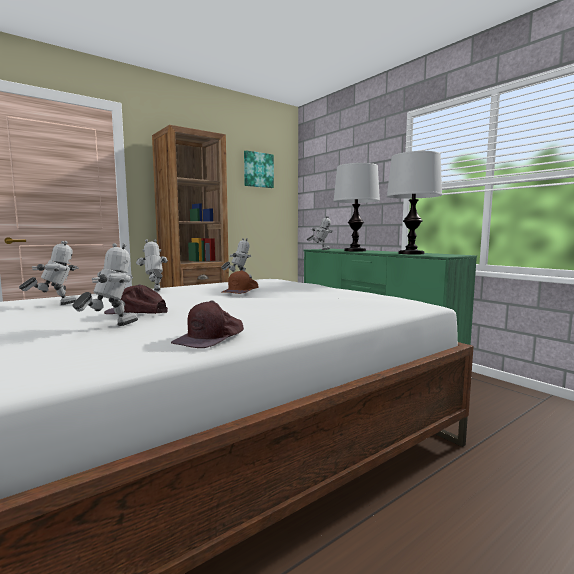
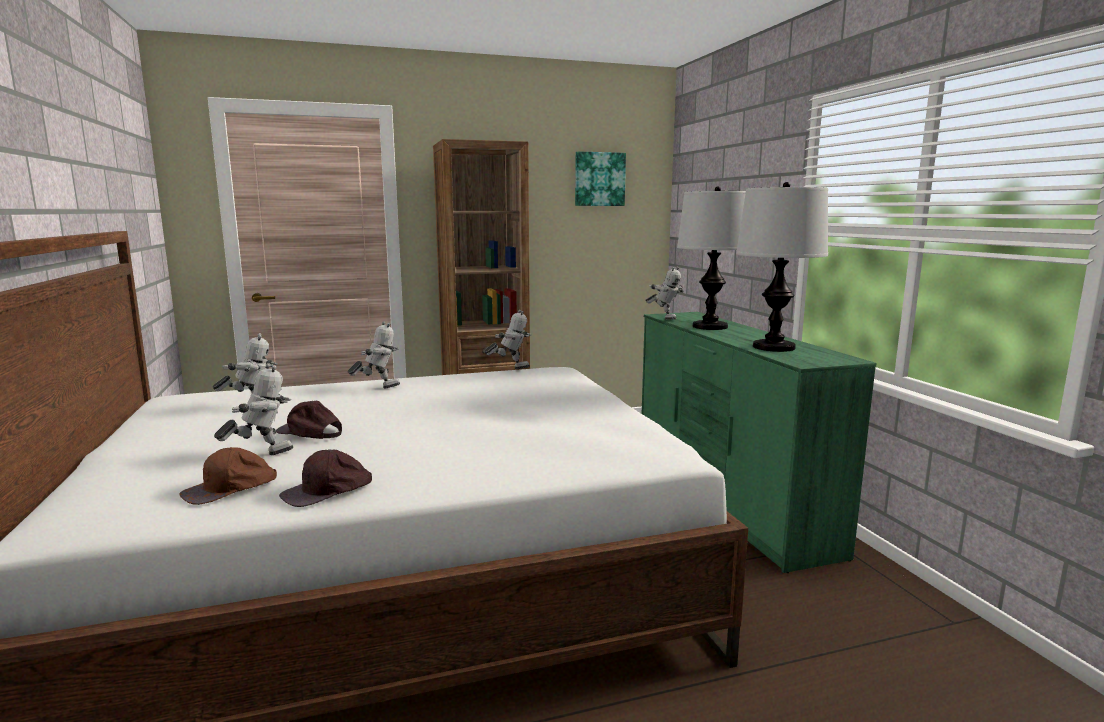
camera: 20 degrees right, 5 degrees up
(155, 291) = (377, 388): toy robot -> toy robot turned 60 degrees clockwise
(241, 291) = (477, 398): brown cap -> brown cap (230, 488)

